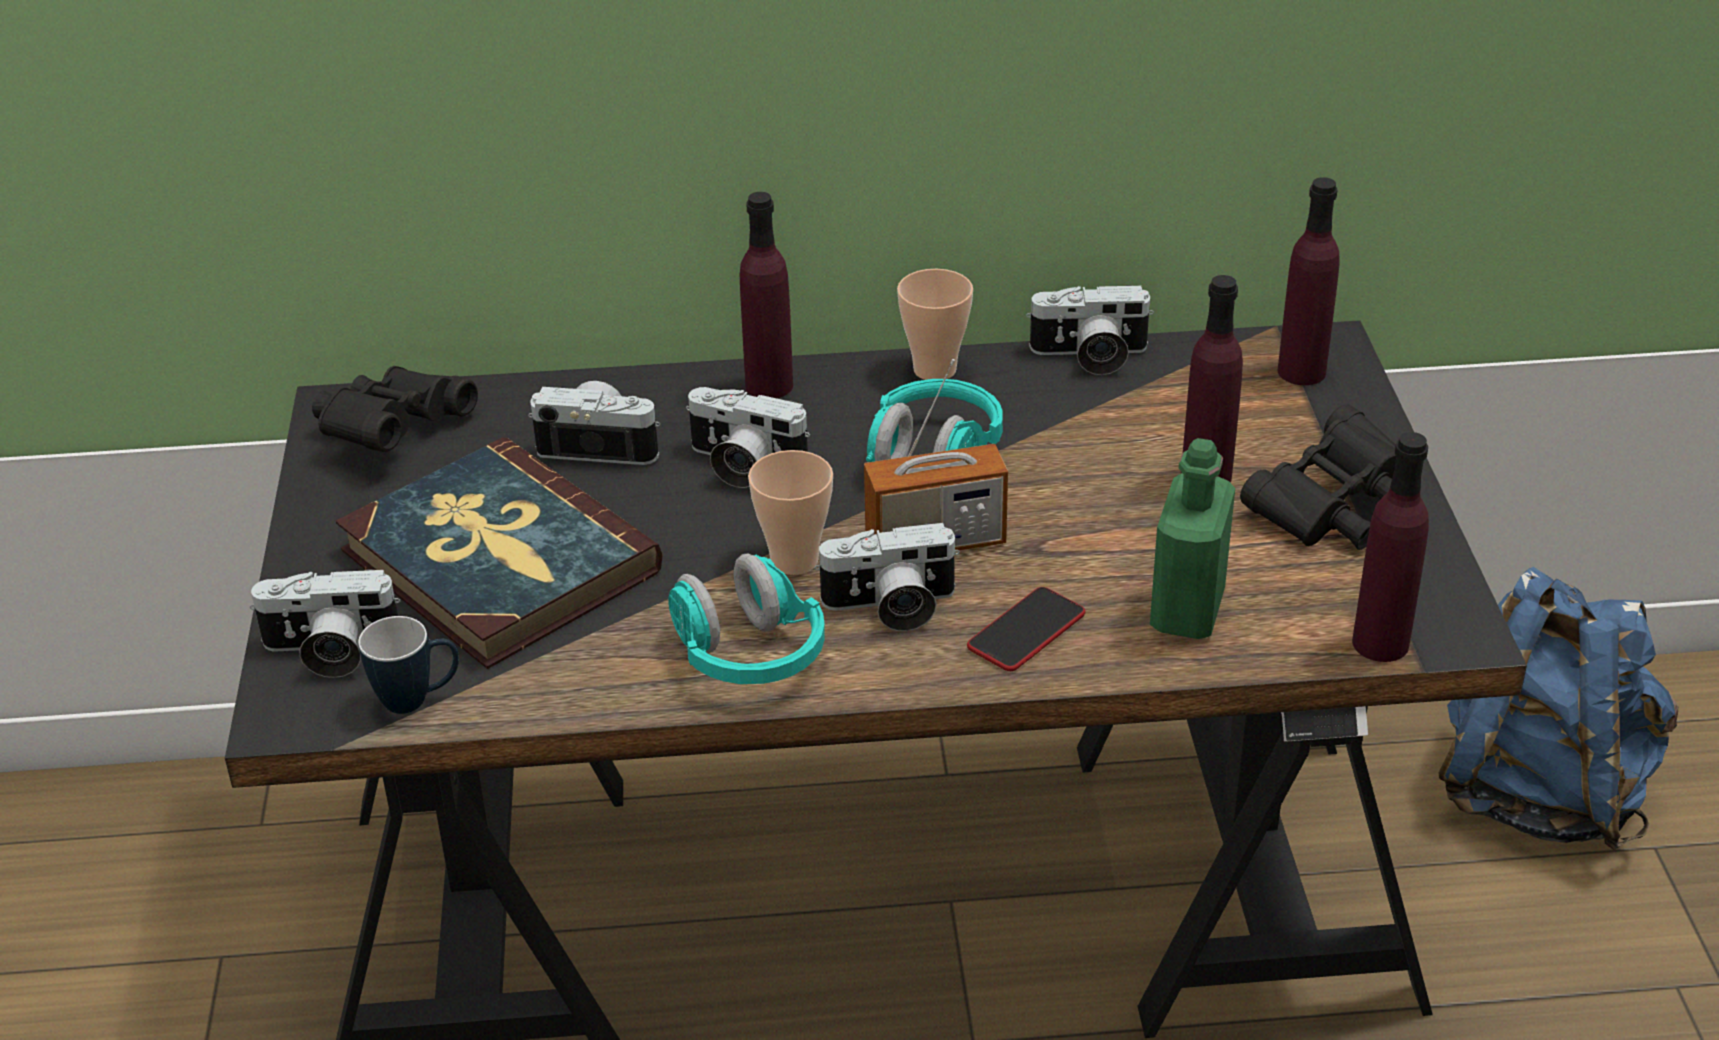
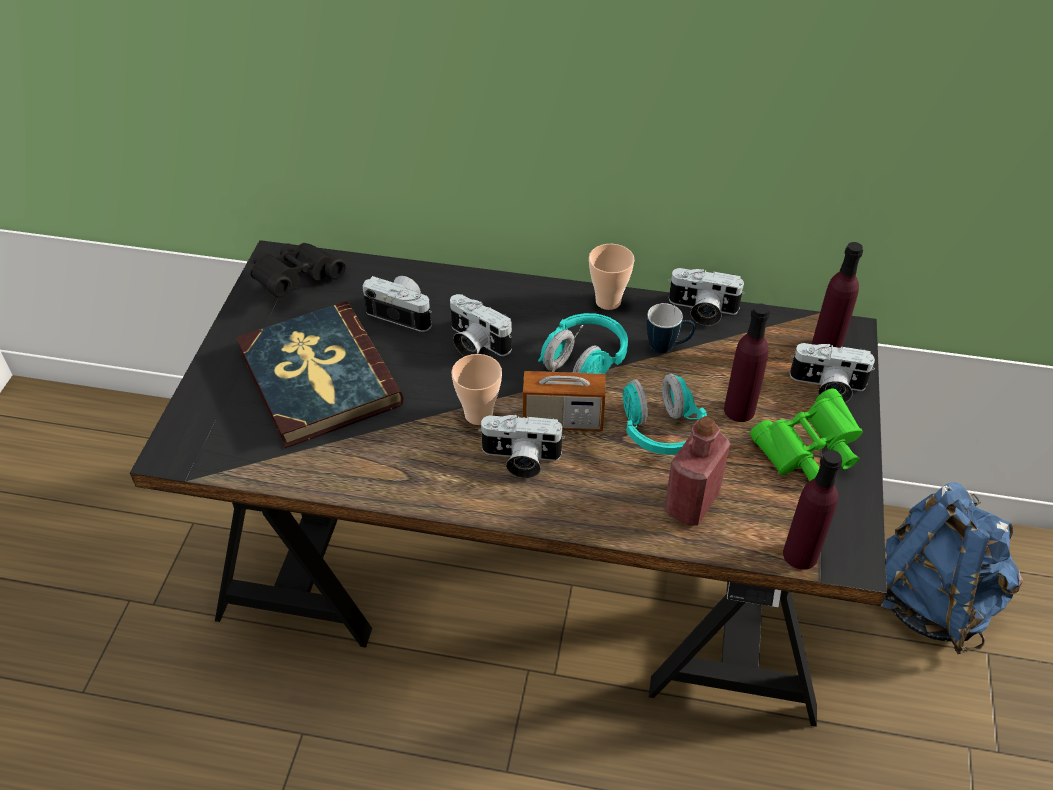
camera: 15 degrees right, 10 degrees up
(330, 652) = (208, 417): camera -> camera (827, 387)
(418, 700) = (241, 460): mug -> mug (667, 347)
(748, 655) = (428, 473): turquoise headphones -> turquoise headphones (661, 430)
(769, 385) = (510, 292): purple bottle -> none
(1026, 631) = (591, 495): phone -> none
(1187, 610) = (691, 503): green bottle -> red bottle
(1333, 511) = (807, 452): black binoculars -> green binoculars

